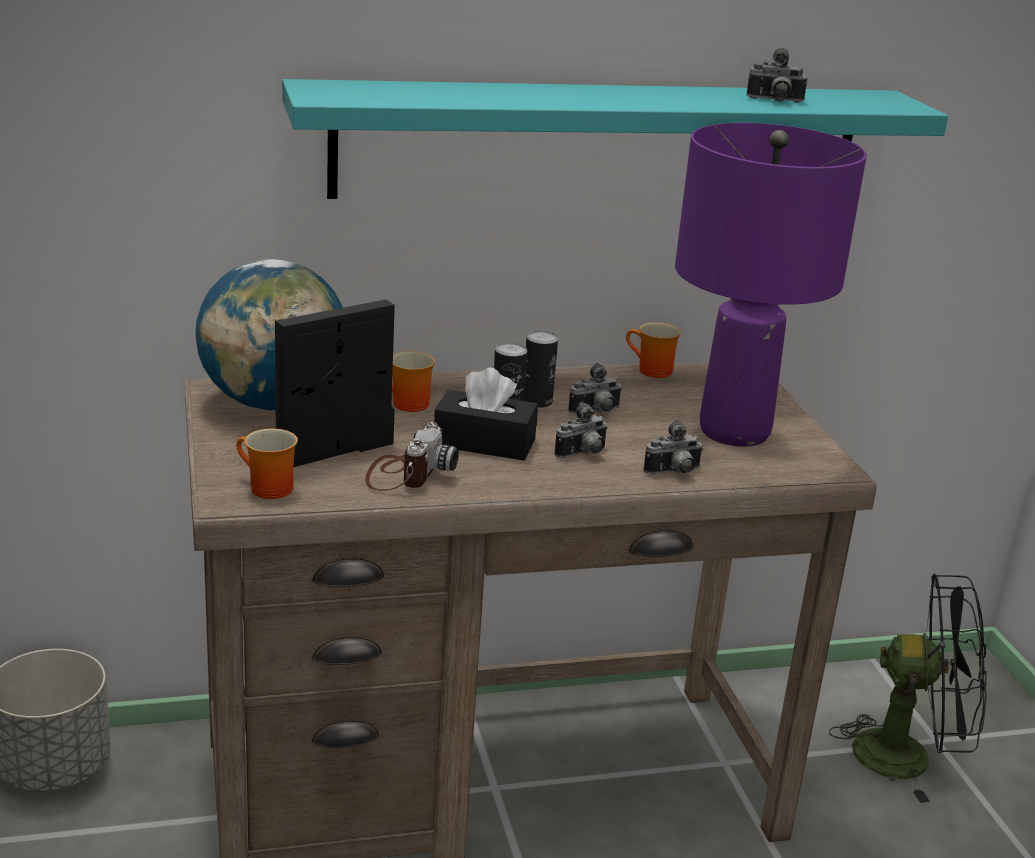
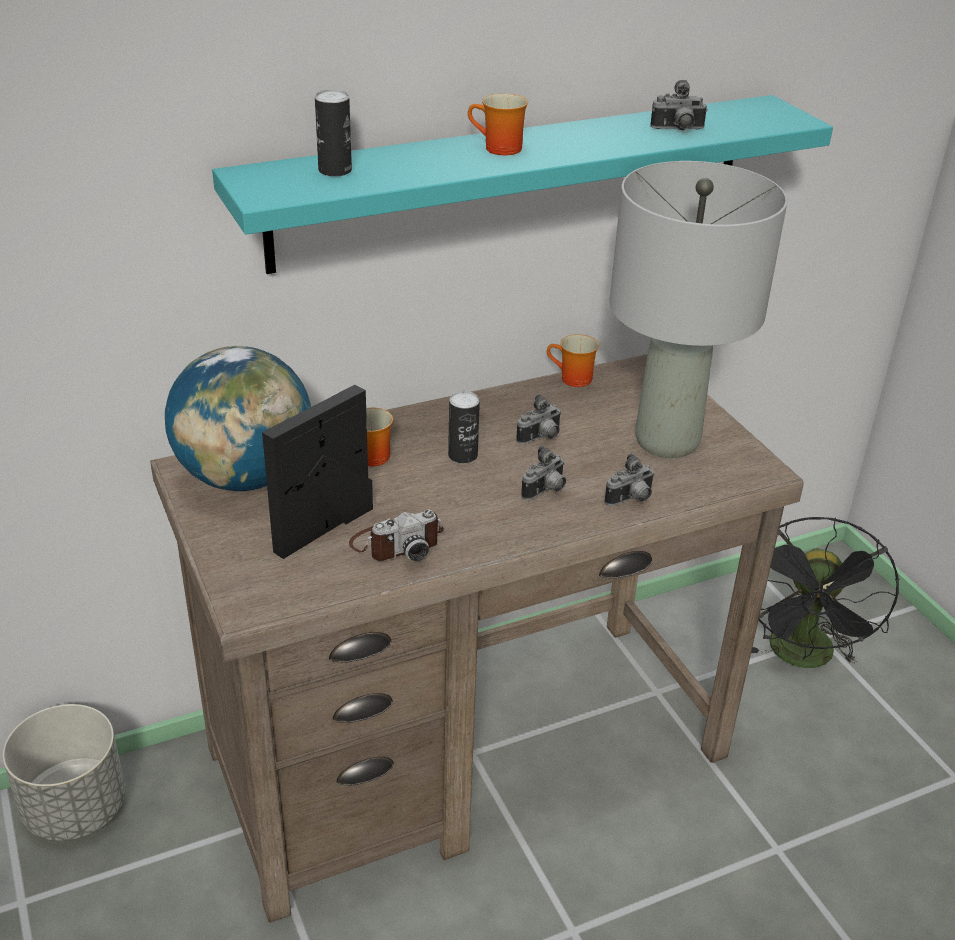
camera: 10 degrees left, 10 degrees up
(265, 489) = (274, 586): mug -> mug (498, 149)
(406, 473) = (396, 543): camera -> camera turned 60 degrees clockwise
(484, 443) = (454, 493): black tissue box -> none
(537, 402) = (484, 434): can -> can (335, 170)
(735, 432) = (668, 441): purple table lamp -> grey table lamp
(909, 756) = (803, 658): black fan -> black fan turned 105 degrees clockwise

